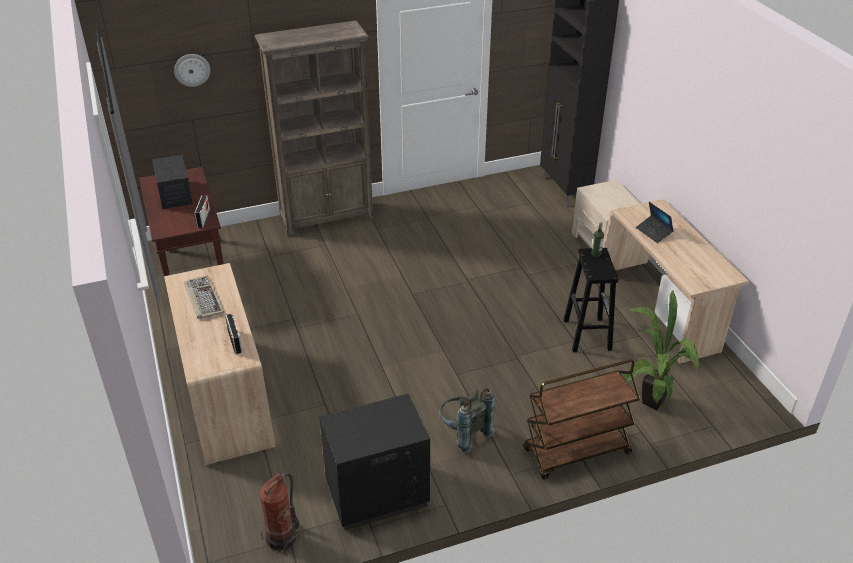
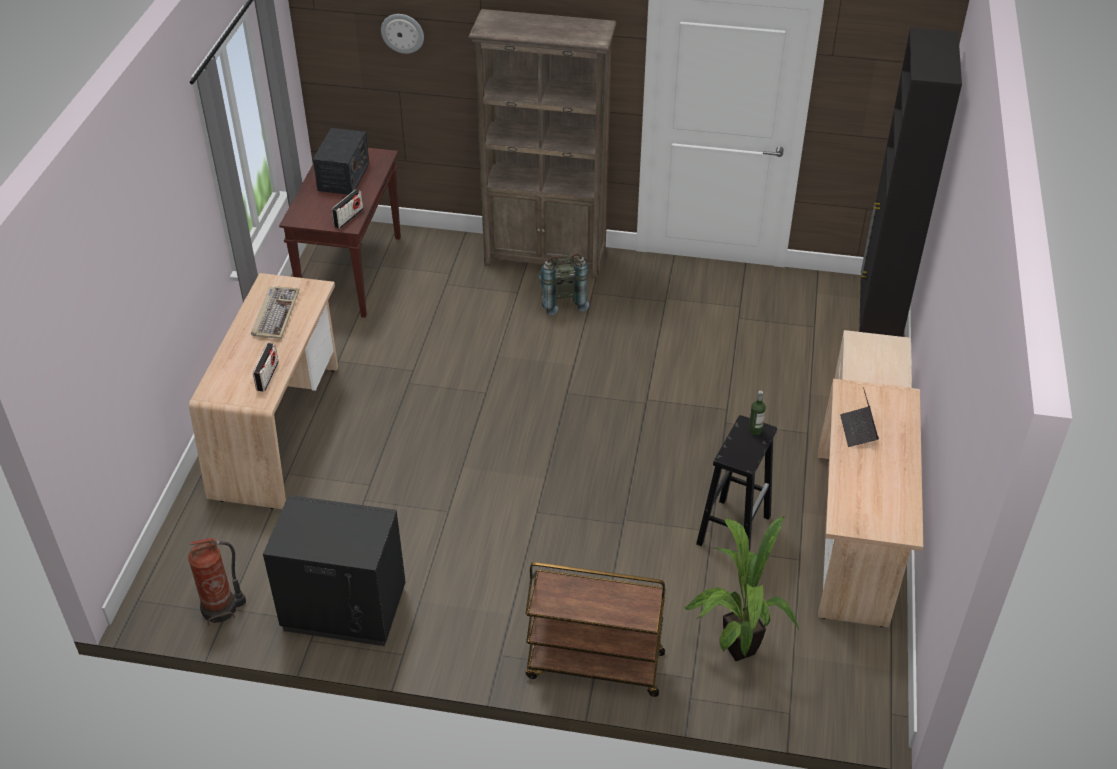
camera: 30 degrees right, 5 degrees up
(463, 434) = (486, 584): grey backpack -> grey backpack (561, 300)

